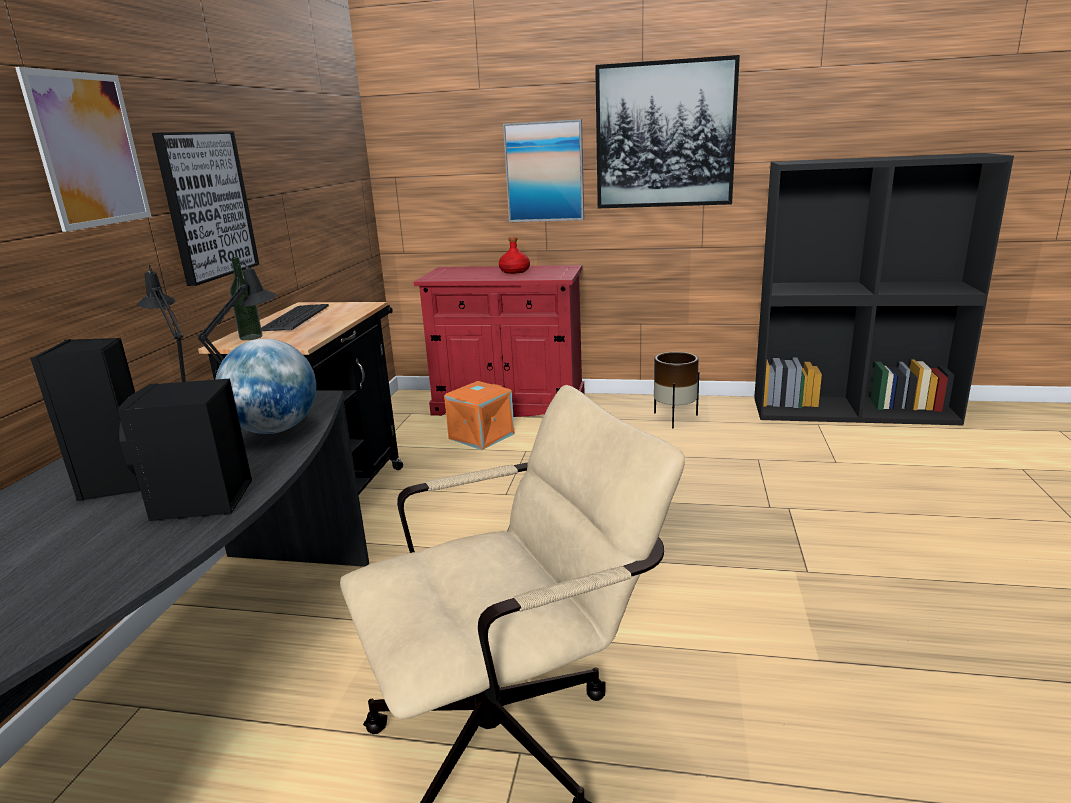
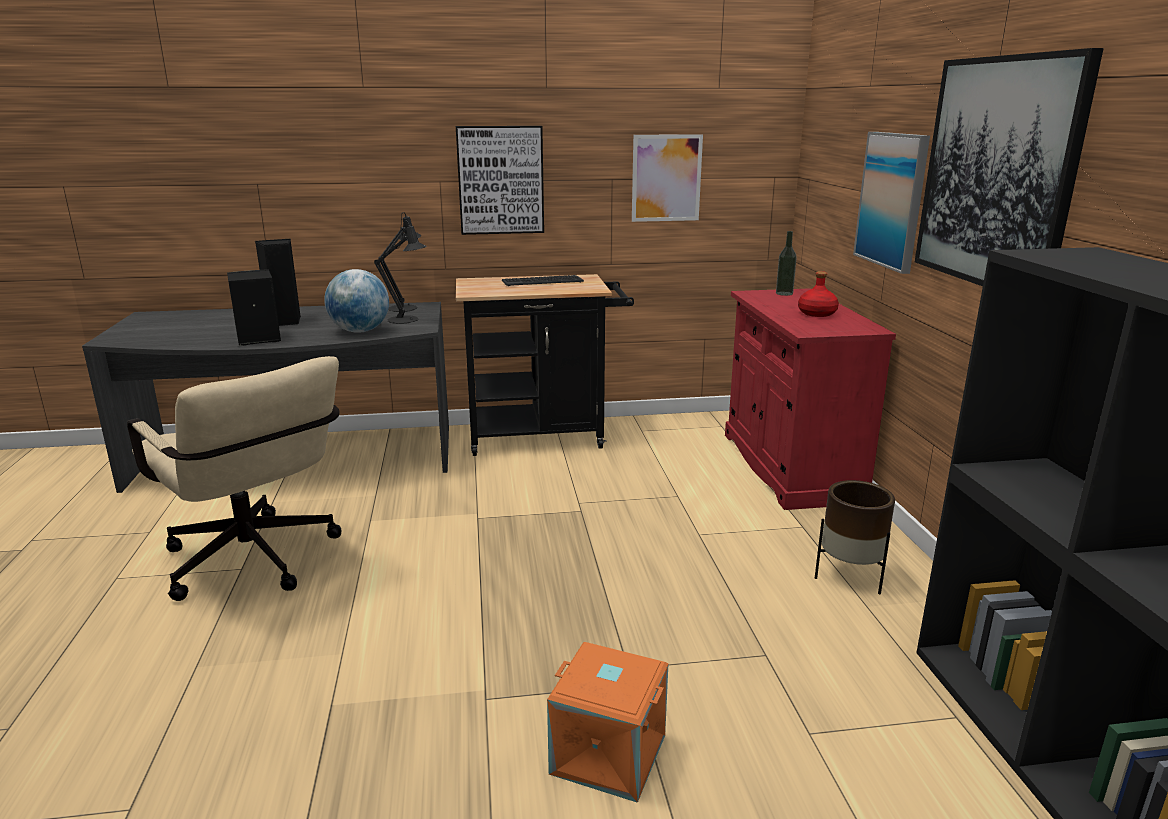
camera: 70 degrees right, 0 degrees up
(89, 150) = (395, 136): picture -> picture (666, 178)
(251, 337) = (485, 282): bottle -> bottle (784, 293)
(481, 436) = (696, 468): orange storage box -> orange storage box (610, 753)

